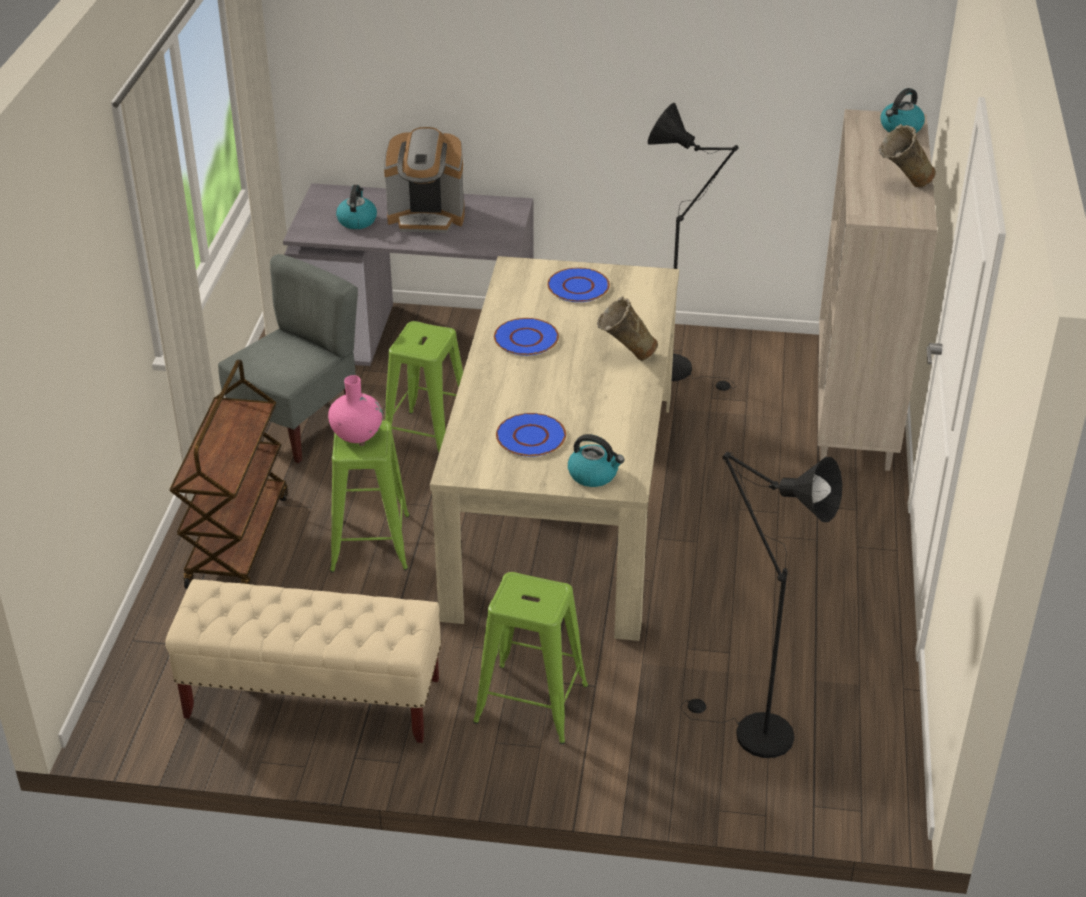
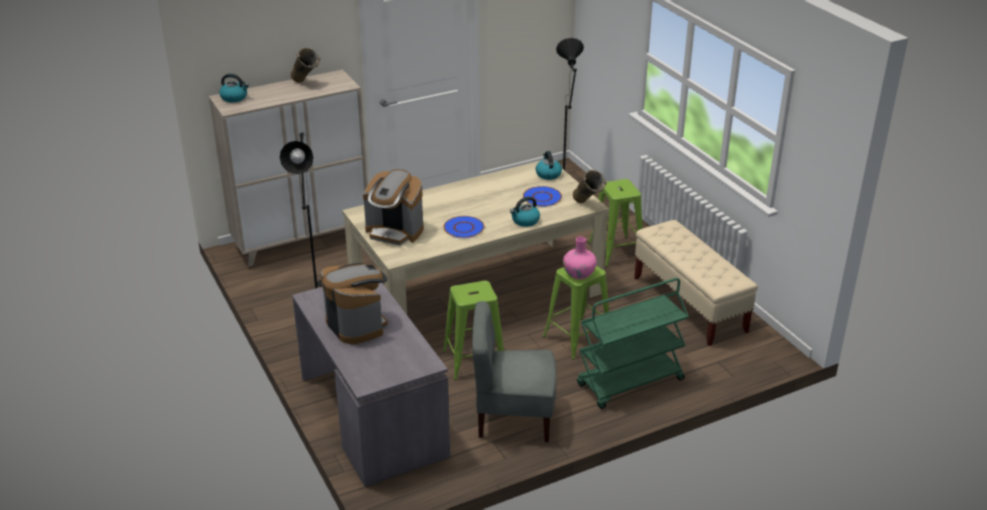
camera: 125 degrees left, 5 degrees down
(237, 540) = (630, 383): brown cart -> green cart
(357, 220) = (390, 350): kettle -> kettle (525, 221)
(578, 287) = (395, 231): blue plate -> coffee machine
(625, 357) = (447, 196): beige vase -> beige vase (588, 205)

